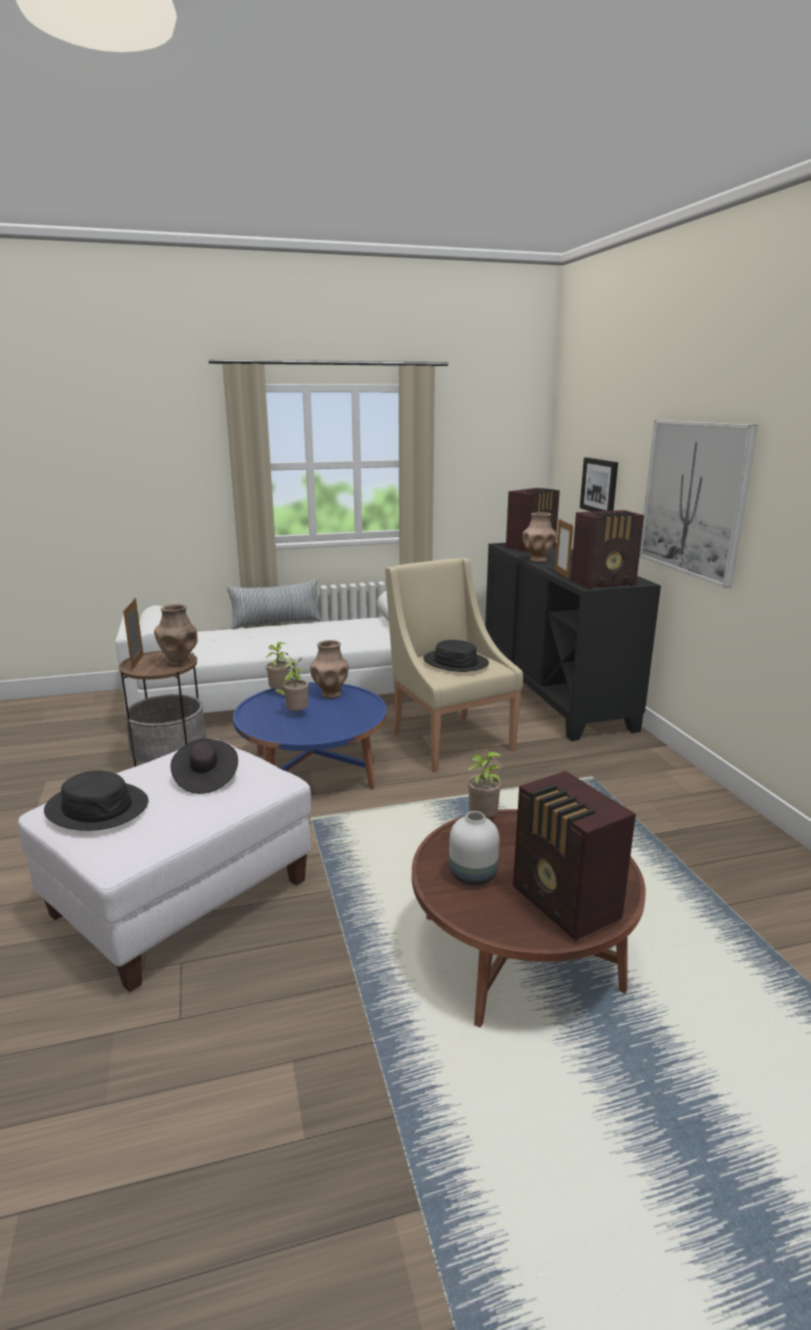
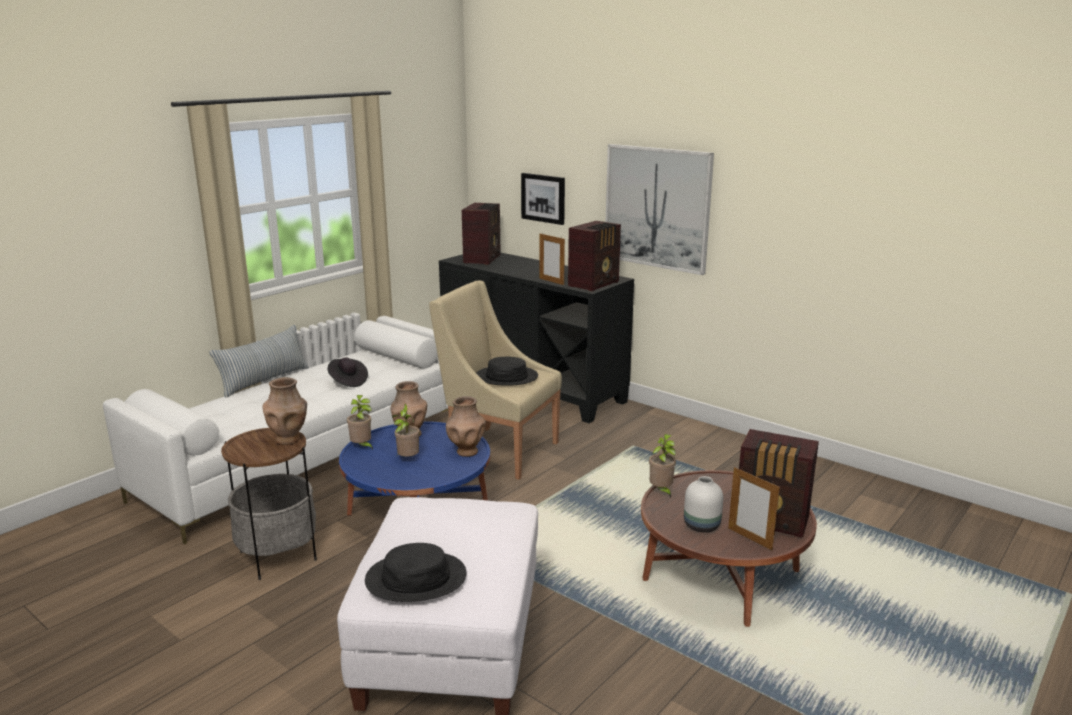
camera: 35 degrees left, 0 degrees up
(137, 662) = (242, 450): picture frame -> picture frame (750, 539)
(205, 778) = (465, 526): black hat -> black hat (348, 381)
(538, 560) = (511, 271): brown vase -> brown vase (466, 452)

